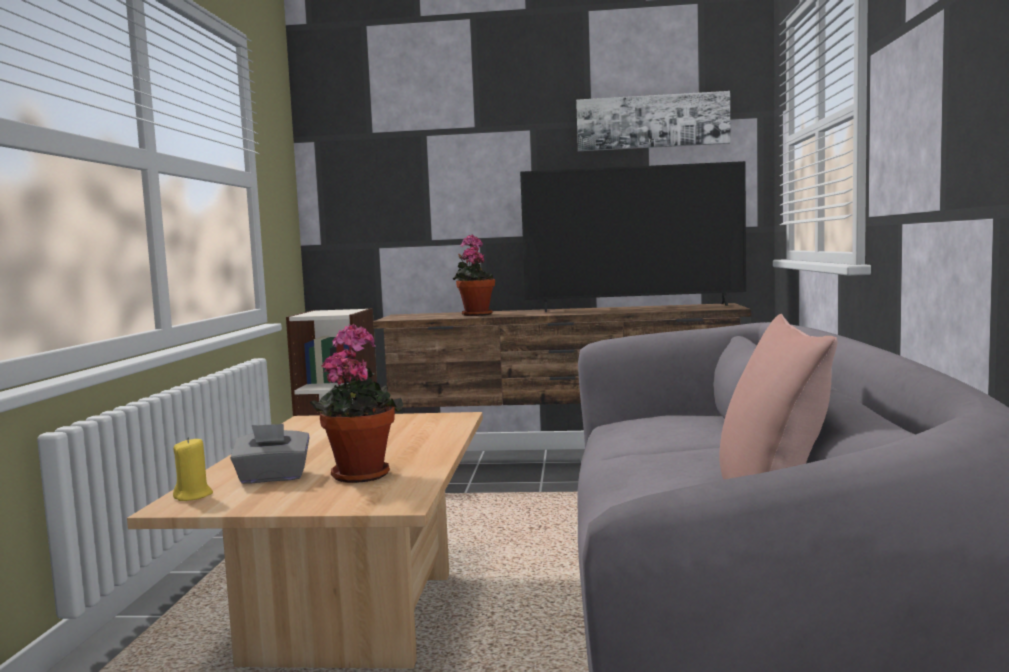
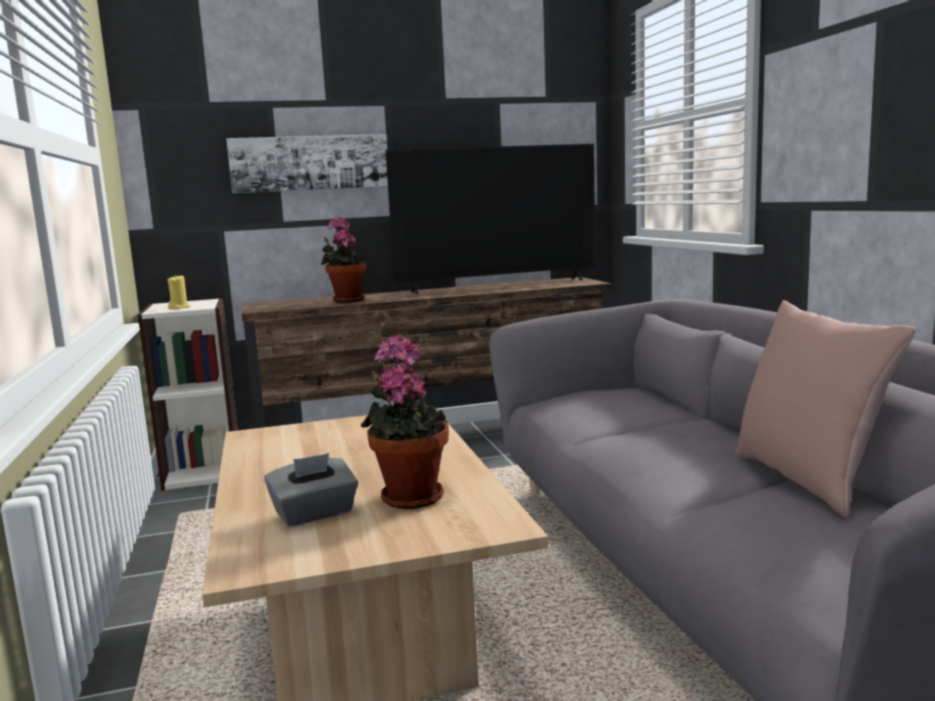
camera: 20 degrees left, 5 degrees up
(193, 496) = (250, 552): yellow candle -> yellow candle (179, 307)
(652, 122) = (504, 102): picture -> picture (310, 163)

